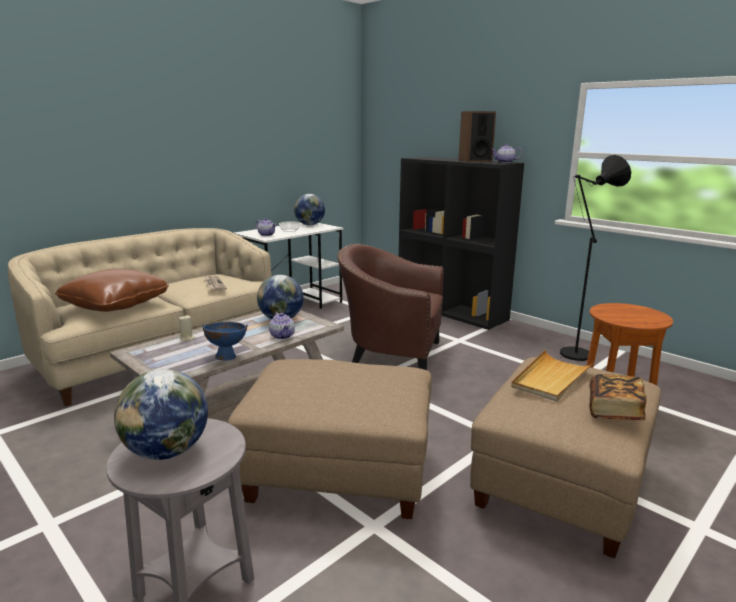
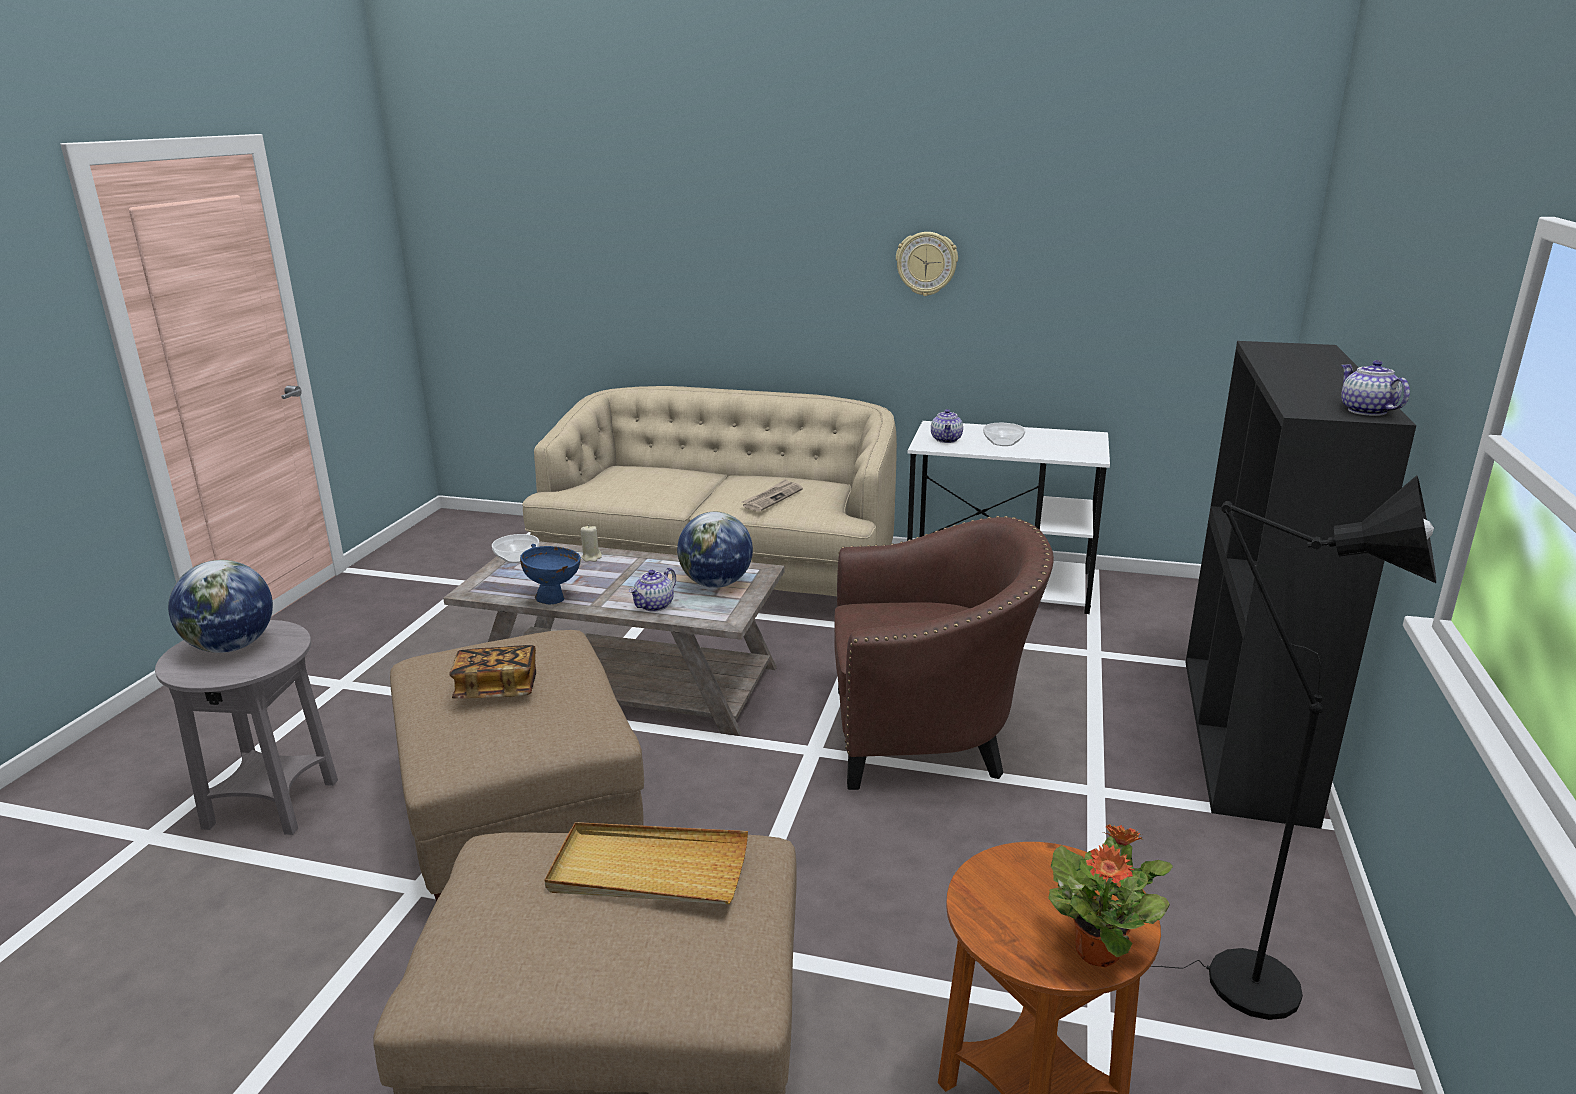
camera: 60 degrees right, 5 degrees up
(116, 305) = (636, 484): brown pillow -> none
(141, 357) = (517, 557): none -> bowl
(221, 144) = (926, 263): none -> wall clock
(310, 225) = (1074, 441): globe -> none
(390, 354) = (928, 736): brown armchair -> brown armchair turned 105 degrees clockwise
(475, 161) = (1325, 387): speaker -> none
(614, 410) = (551, 967): book -> book (497, 689)
(654, 314) = (1098, 951): none -> potted plant

